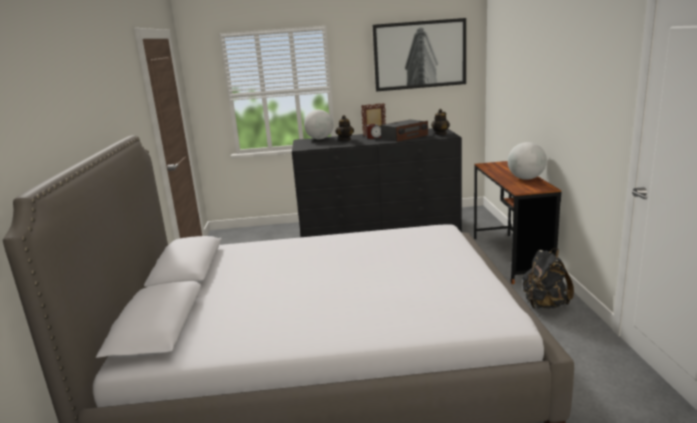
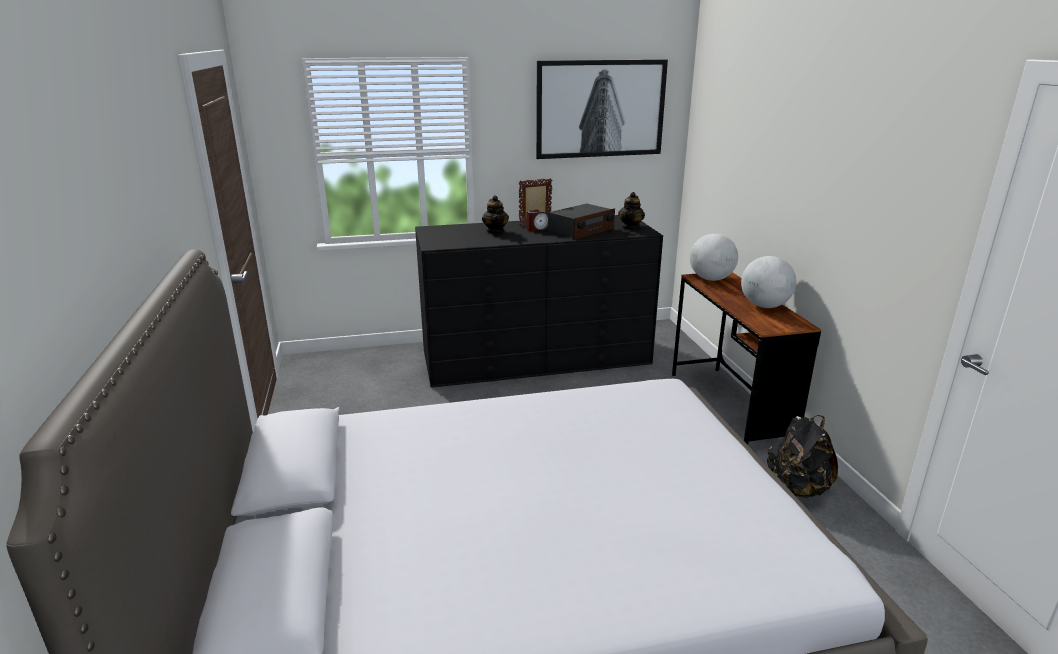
camera: 10 degrees left, 5 degrees up
(319, 139) = (455, 227): globe -> globe (711, 279)

